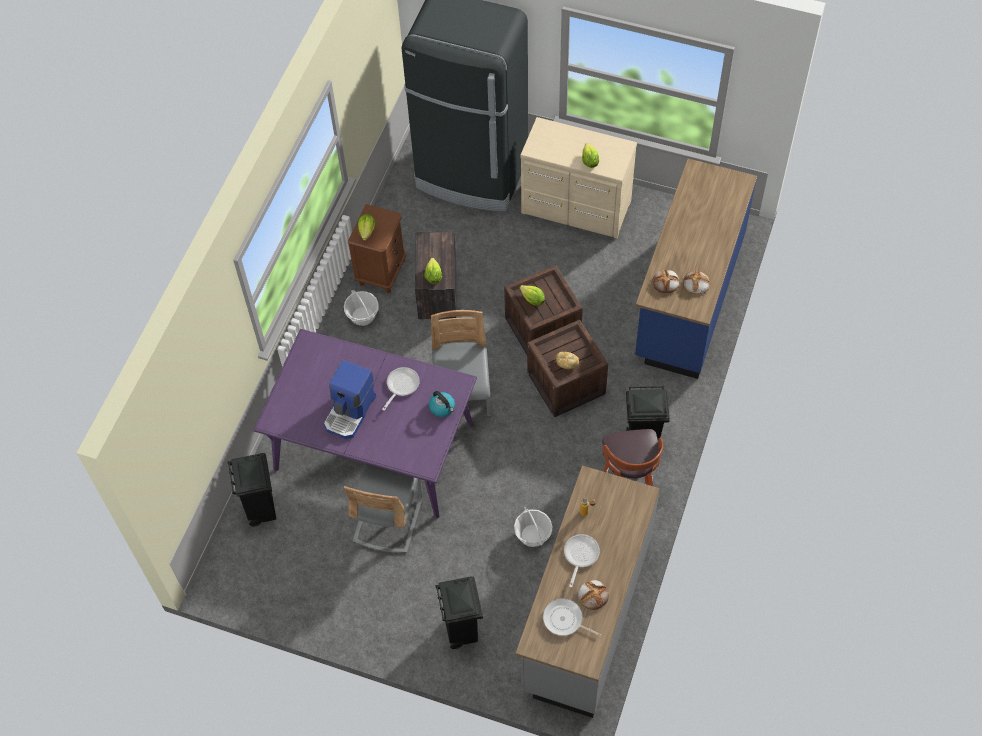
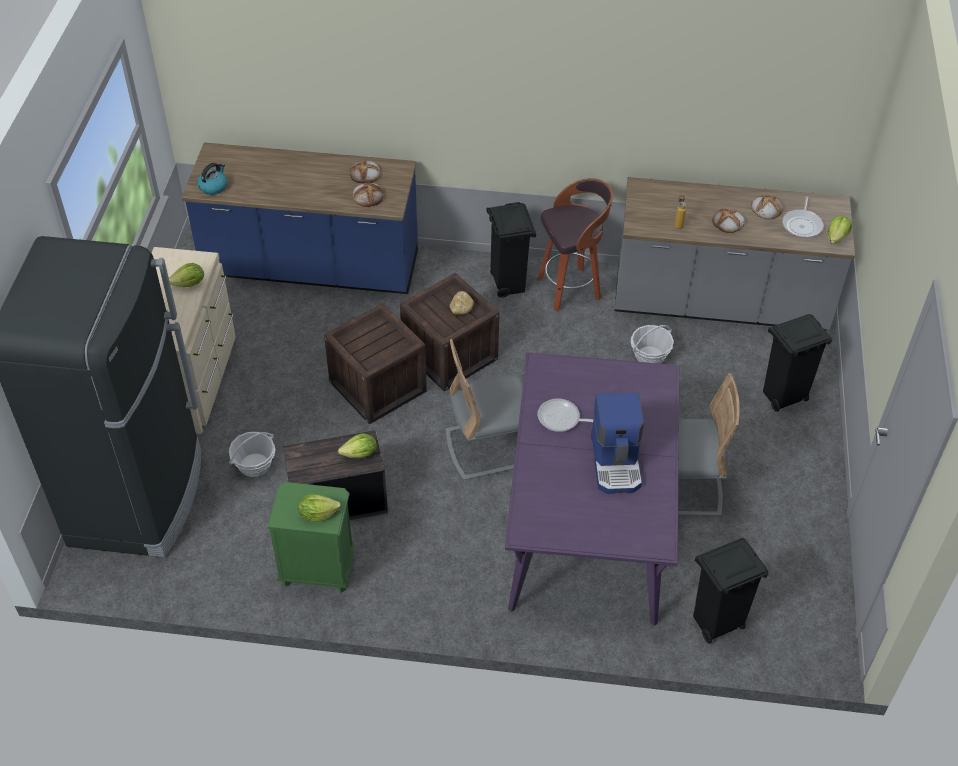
camera: 105 degrees left, 10 degrees down
(350, 412) = (616, 462): coffee machine -> coffee machine turned 75 degrees clockwise
(363, 316) = (395, 576): basket -> basket (254, 465)
(382, 272) = (317, 569): brown nightstand -> green nightstand
(442, 408) = (580, 374): kettle -> kettle (213, 186)
(533, 300) = (379, 350): lettuce -> lettuce (836, 238)
(580, 555) = (728, 223): frying pan -> bread

